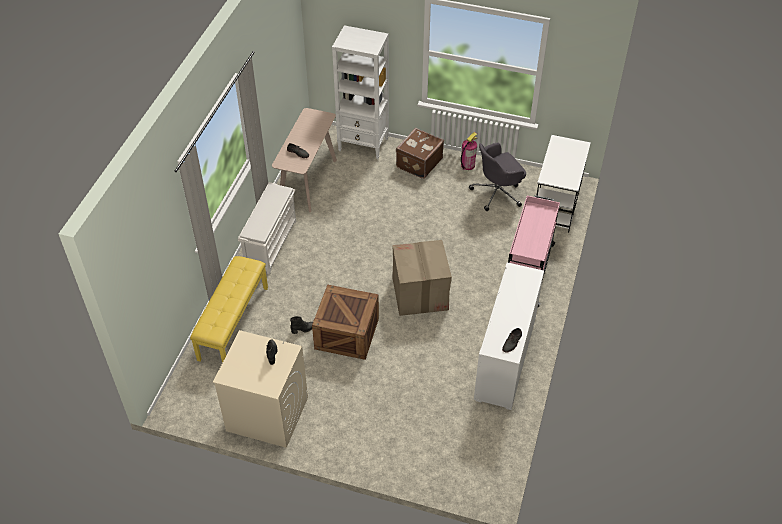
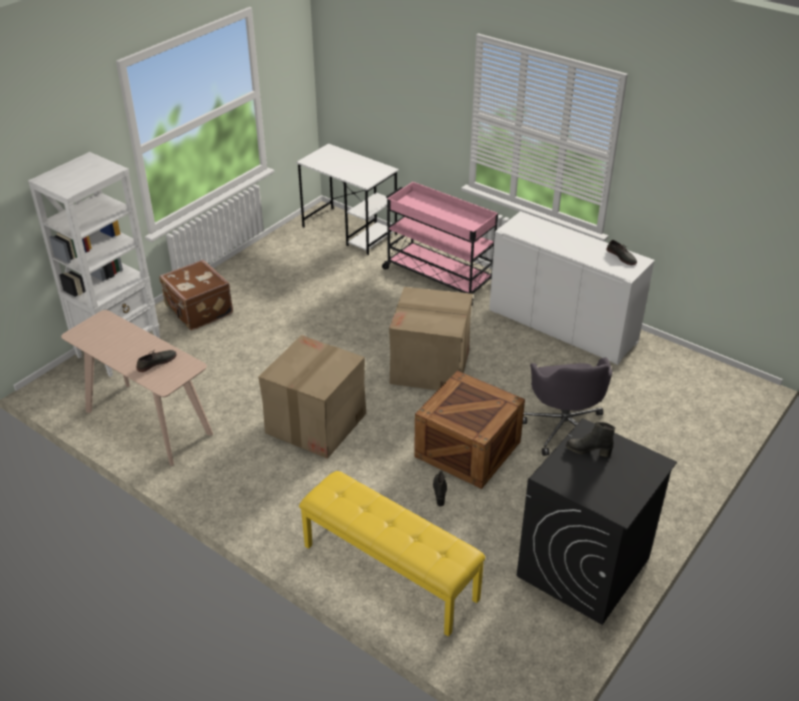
camera: 70 degrees left, 10 degrees down
(267, 414) = (583, 567): beige washing machine -> black washing machine
(271, 243) = (248, 492): white shoe rack -> none
(338, 253) = (315, 423): none -> cardboard box
(467, 165) = (235, 273): fire extinguisher -> none
(497, 193) = (301, 264): grey office chair -> grey office chair (564, 428)

